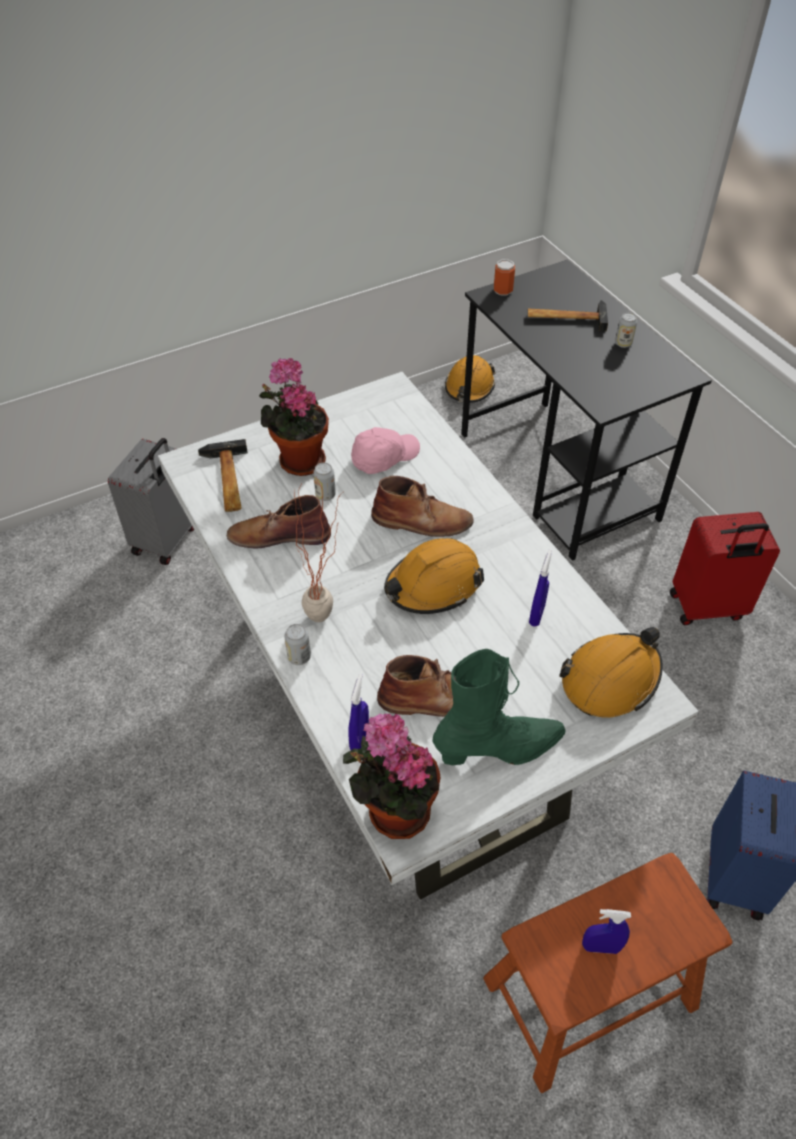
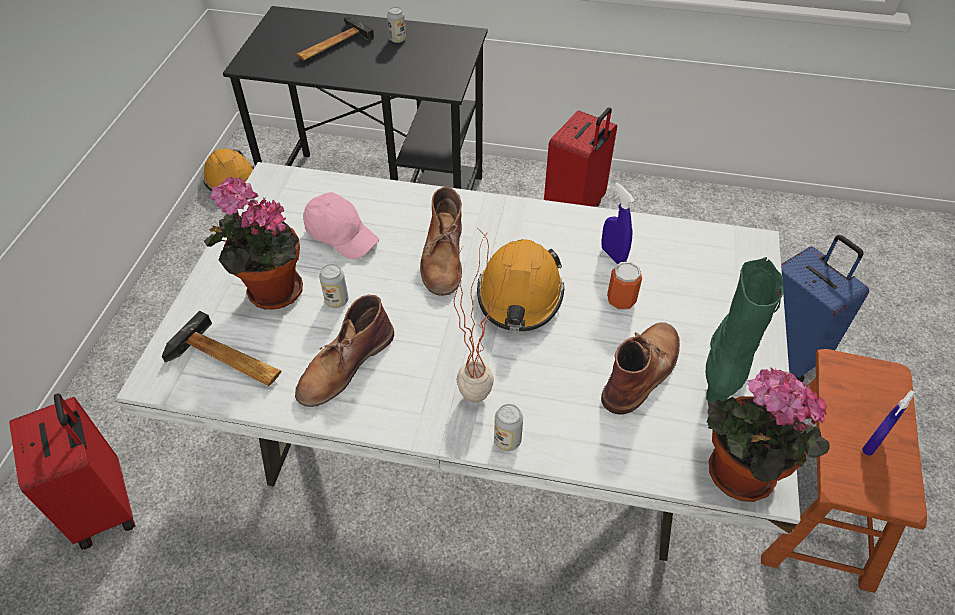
camera: 50 degrees left, 0 degrees up
(167, 540) = (105, 506): grey suitcase -> red suitcase
(359, 738) = (640, 453): blue spray bottle -> none
(384, 457) = (341, 235): pink cap -> pink cap turned 120 degrees clockwise
(422, 521) = (443, 257): brown boot -> brown boot turned 135 degrees clockwise
(503, 290) = (253, 54): can -> can (621, 300)
(610, 679) = (712, 256): orange hard hat -> none

